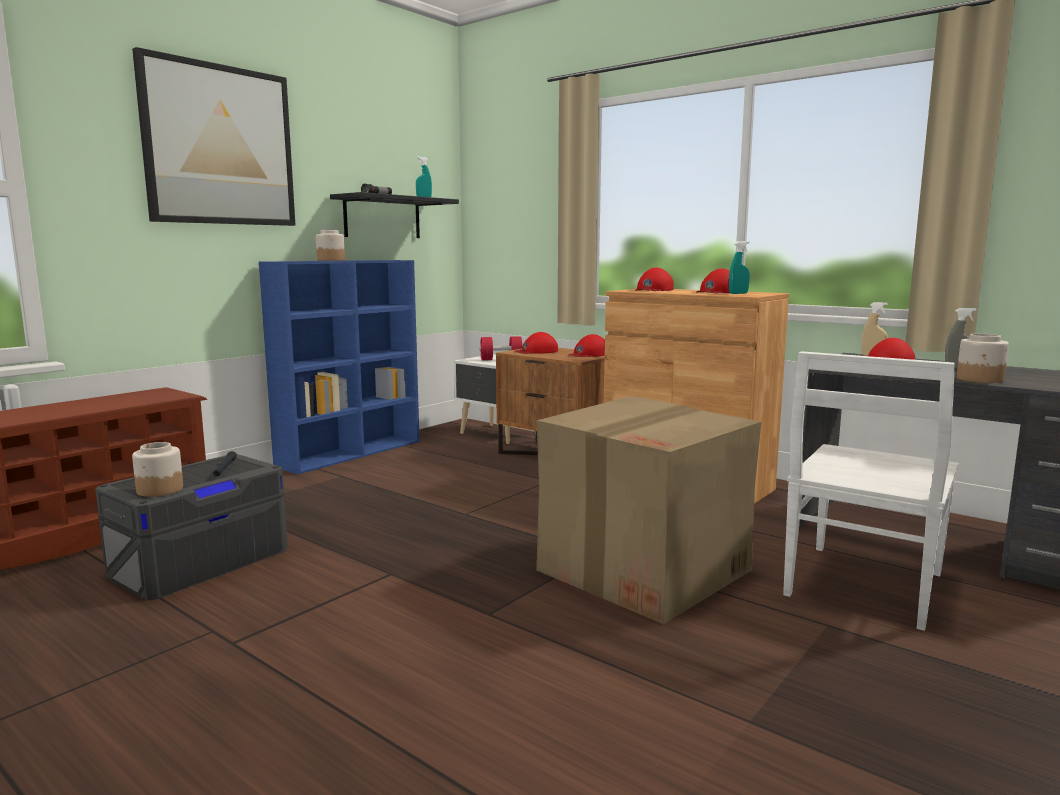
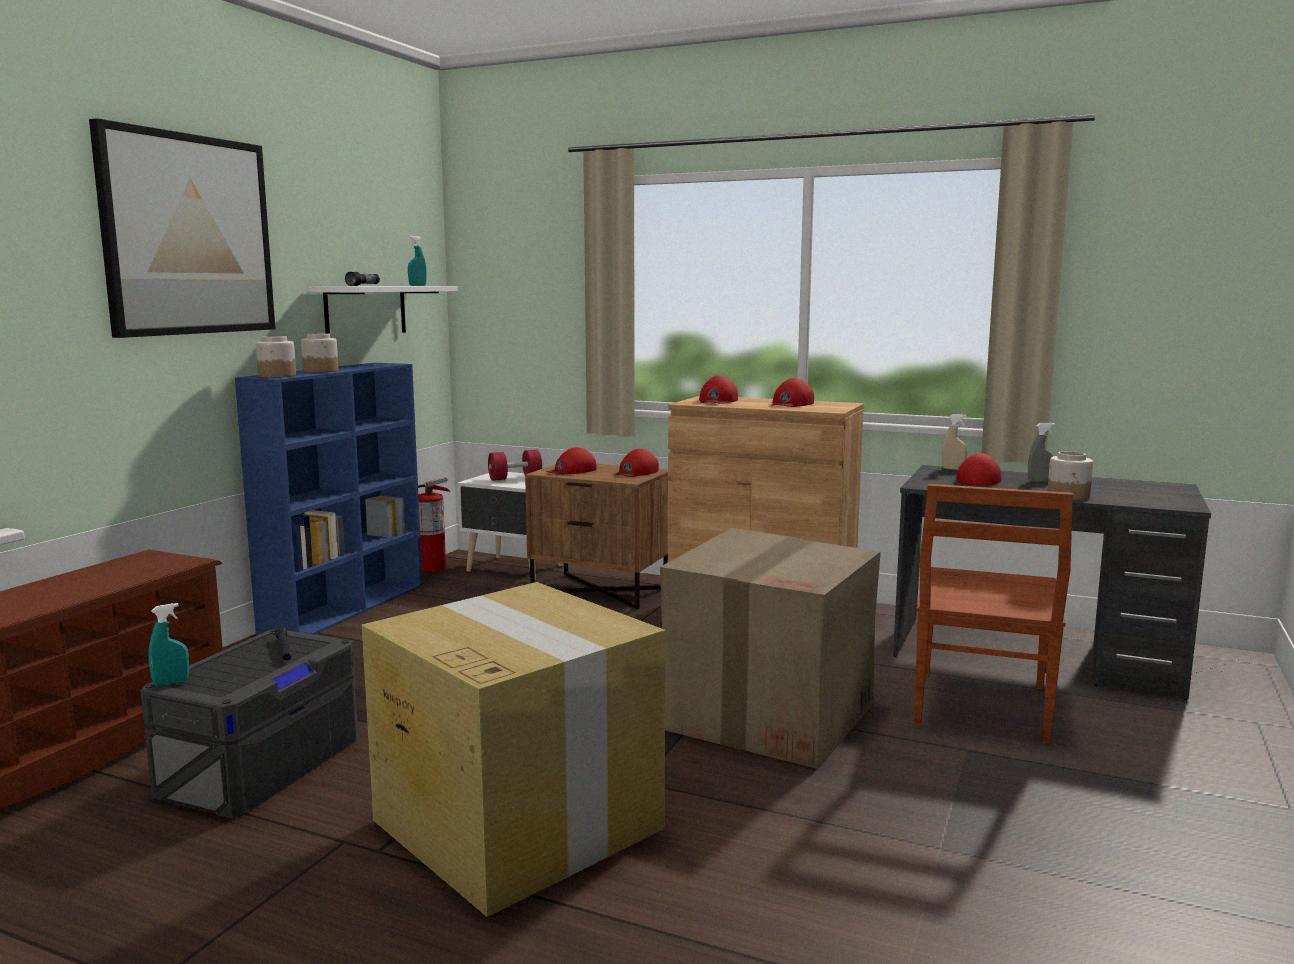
camera: 15 degrees left, 0 degrees up
(159, 490) = (231, 684): jar -> jar (276, 376)
(358, 635) = (515, 823): none -> cardboard box
(382, 217) = (365, 310): black shelf -> white shelf
(436, 429) = (432, 567): none -> fire extinguisher
(738, 293) = (816, 406): turquoise spray bottle -> turquoise spray bottle (171, 683)
(862, 586) = (980, 707): white chair -> brown chair

